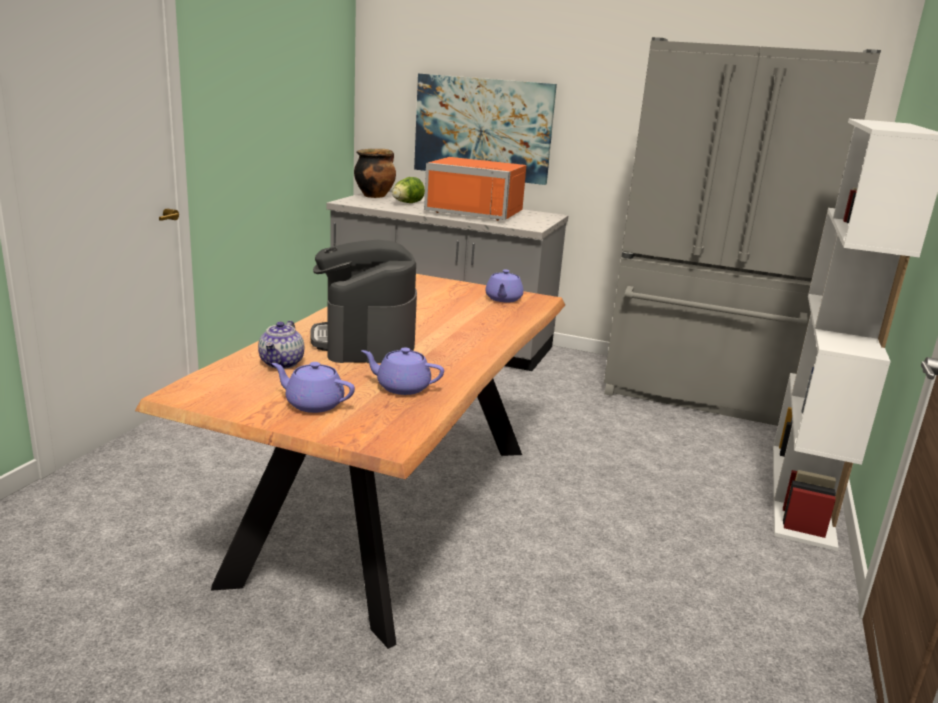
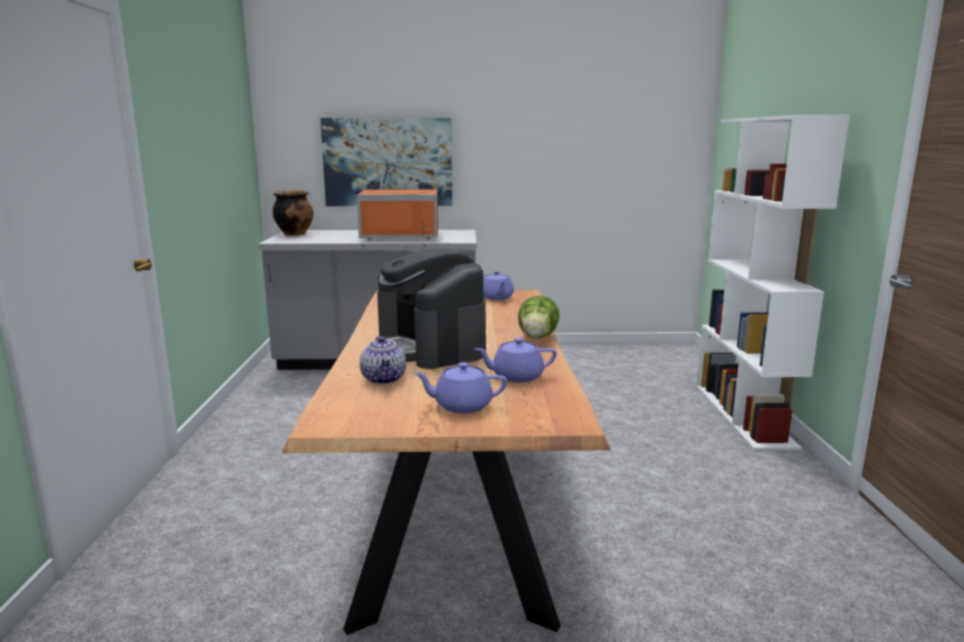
camera: 20 degrees left, 5 degrees down
(407, 203) = (332, 236): lettuce -> lettuce (537, 338)
(697, 394) = (612, 360): grey fridge -> none

